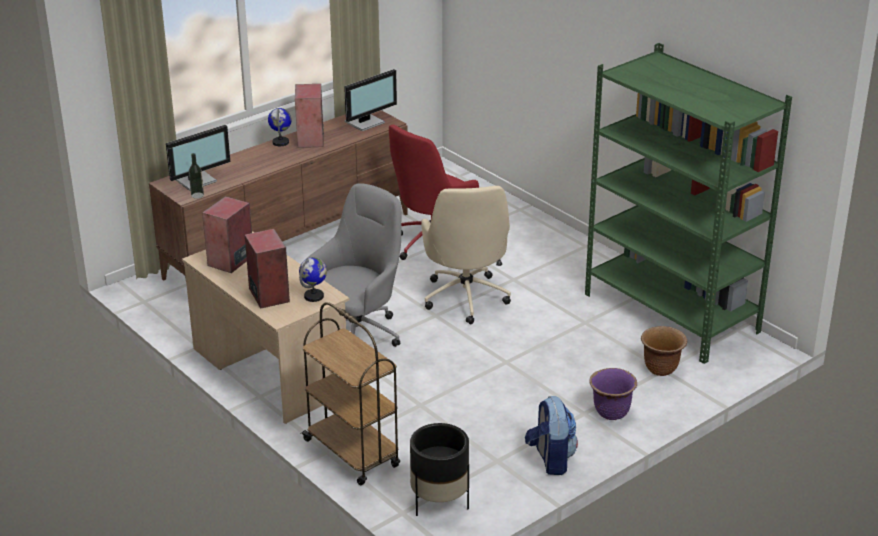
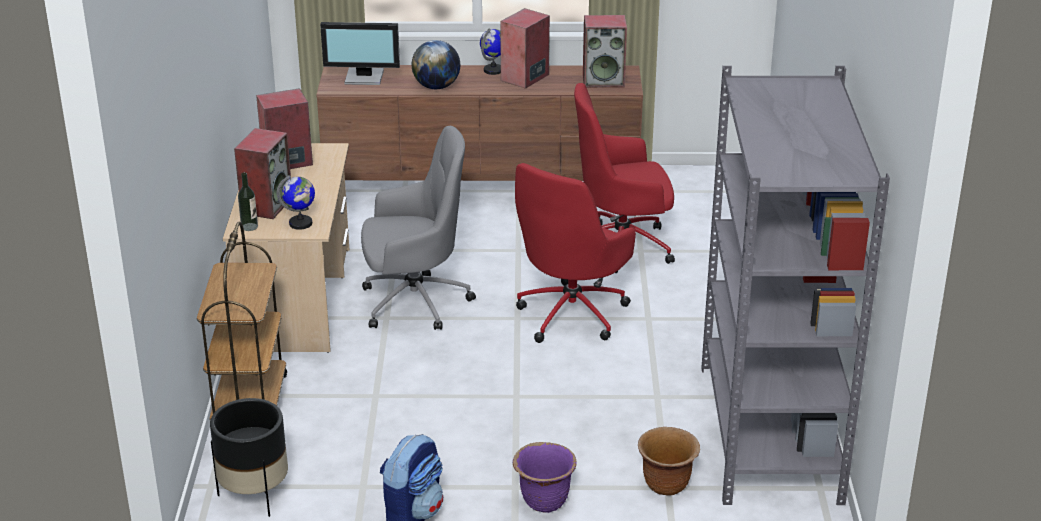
camera: 40 degrees right, 0 degrees up
(197, 195) = (344, 91): bottle -> bottle (249, 227)
(260, 168) = (436, 87): none -> globe
(366, 122) = (604, 80): monitor -> speaker
(466, 298) = (571, 315): beige office chair -> red office chair
(671, 313) = (769, 432): green bookcase -> grey bookcase

